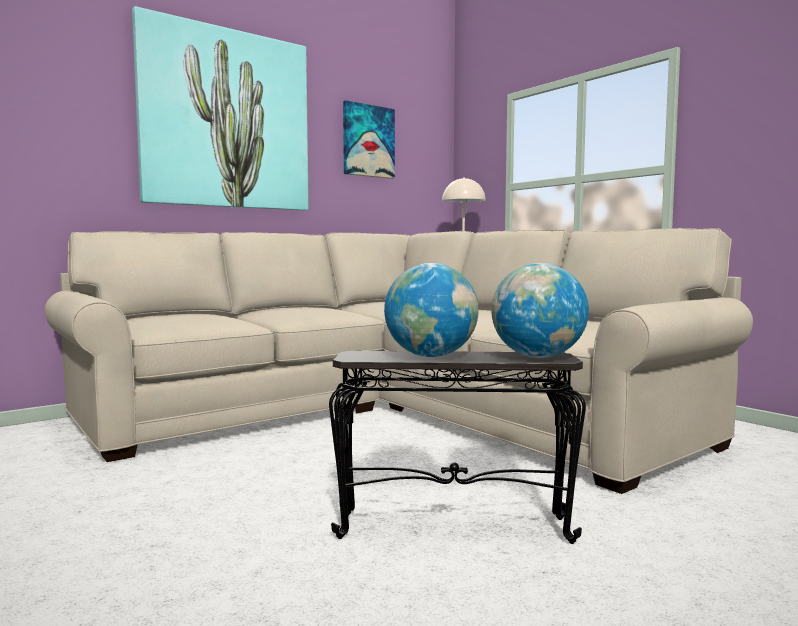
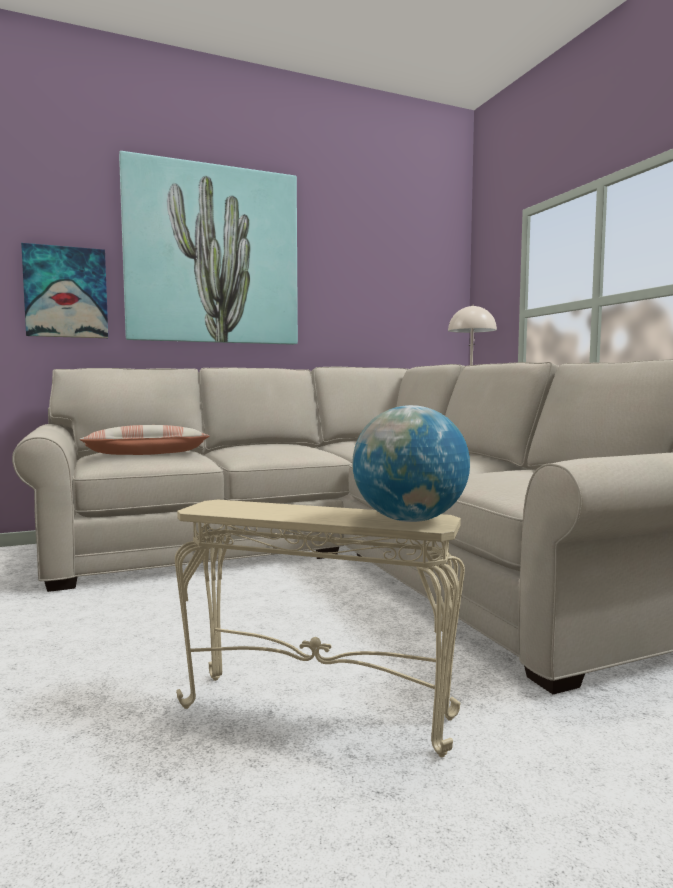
camera: 15 degrees right, 0 degrees up
(189, 319) = (146, 454): none -> pillow
(368, 141) = (367, 270): picture -> picture (66, 292)
(431, 356) = (288, 512): globe -> none
(453, 527) = (315, 712): black side table -> beige side table

